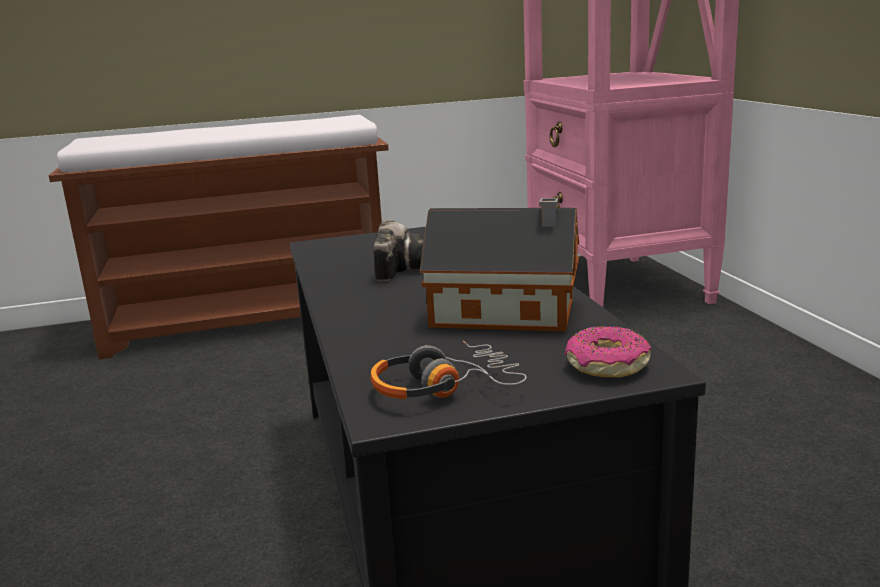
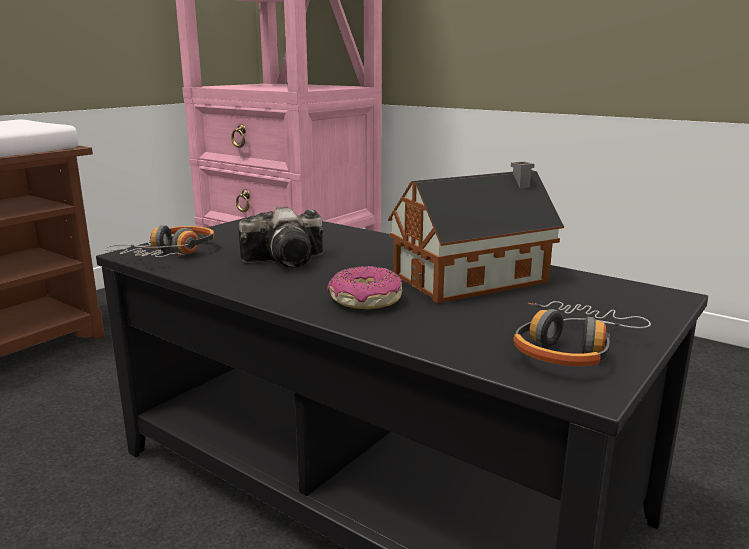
camera: 40 degrees left, 0 degrees up
(332, 249) = (170, 254): none -> headphones
(400, 268) = (289, 260): camera -> camera turned 105 degrees clockwise
(606, 366) = (634, 299): donut -> donut (365, 300)

